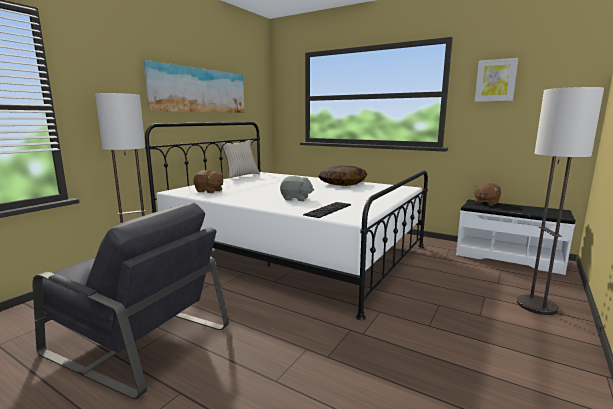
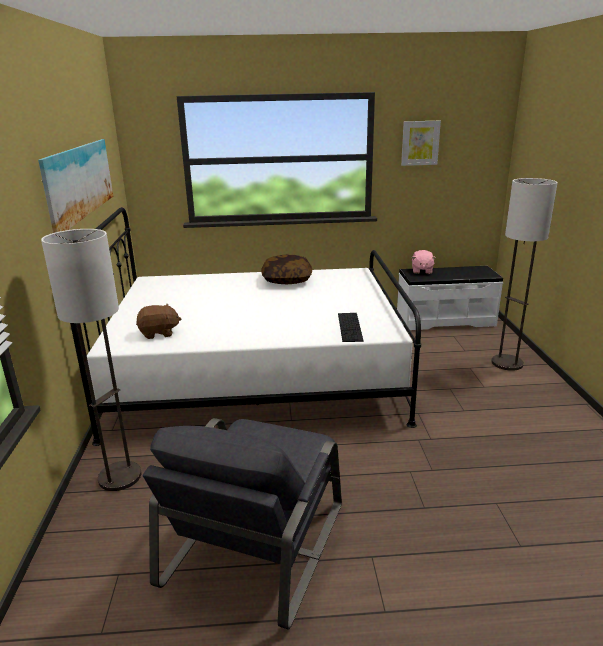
camera: 35 degrees left, 10 degrees up
(136, 340) = (255, 541): grey armchair -> grey armchair turned 120 degrees clockwise
(241, 175) = (130, 291): beige pillow -> none
(296, 199) = (288, 319): grey plush toy -> none
(486, 203) = (421, 271): brown plush toy -> pink plush toy

